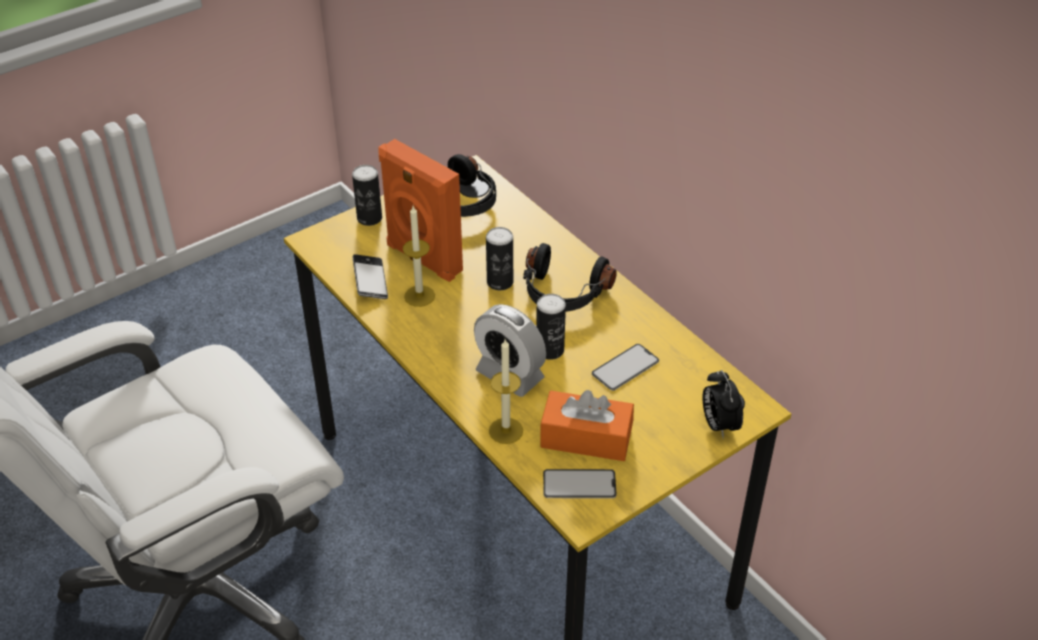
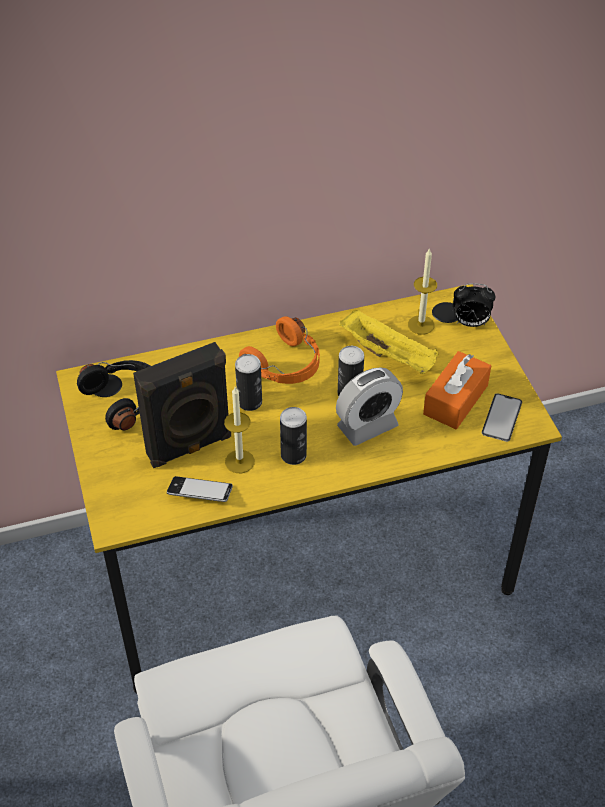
camera: 70 degrees left, 5 degrees up
(369, 218) = (106, 473): can -> can (293, 455)
(422, 259) = (190, 447): orange speaker -> black speaker
(506, 431) = (430, 446): candle -> candle (421, 325)
(563, 294) = (285, 366): black headphones -> orange headphones
(625, 367) = (389, 354): phone -> yellow tray

